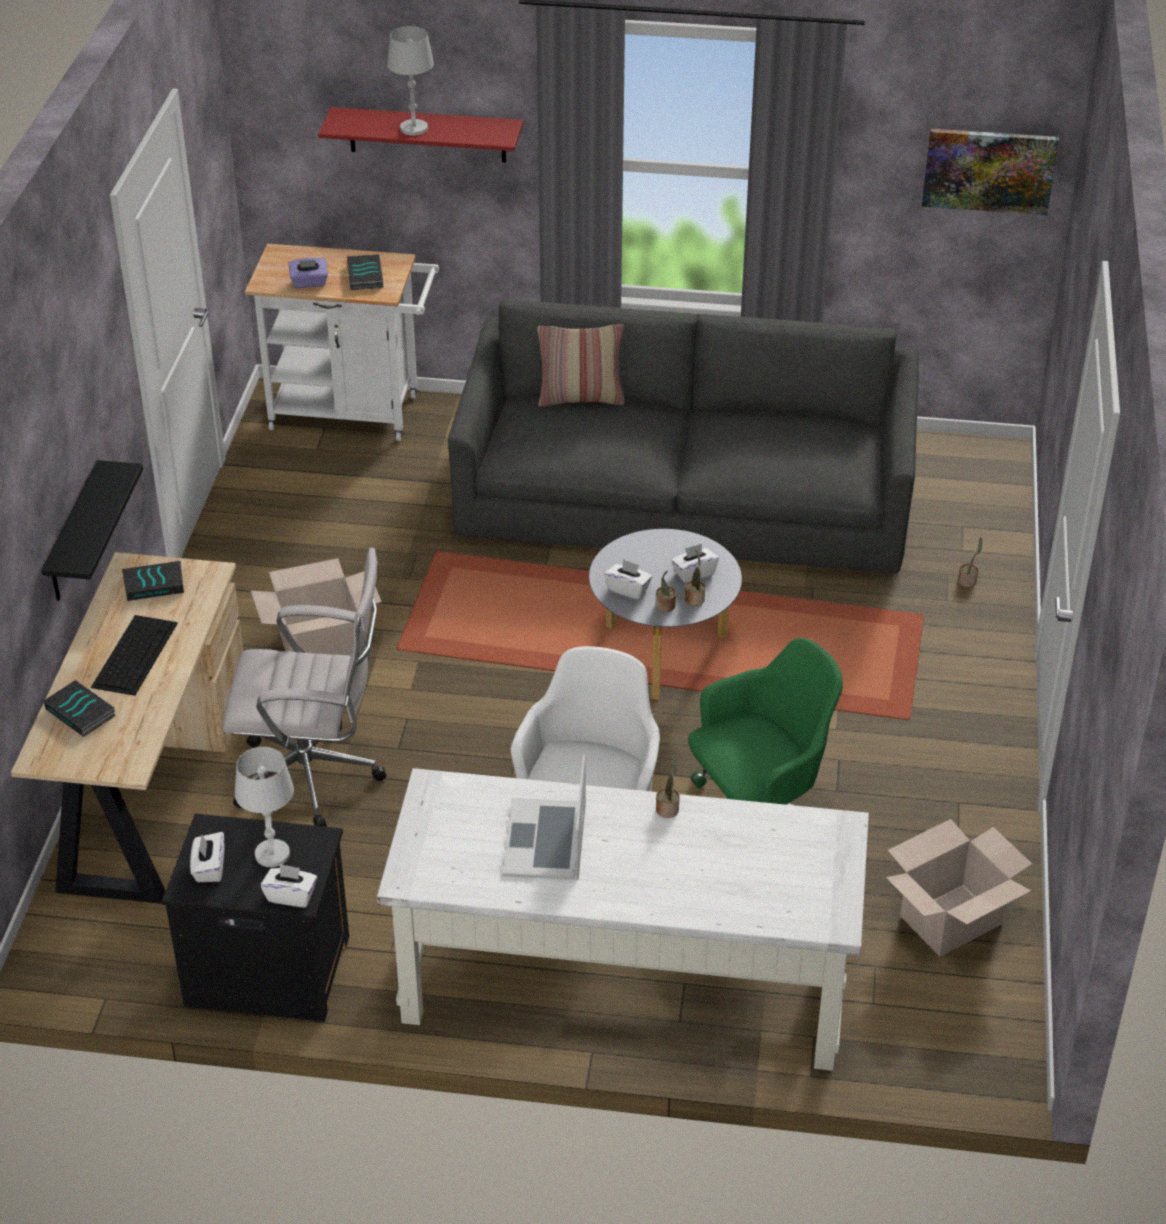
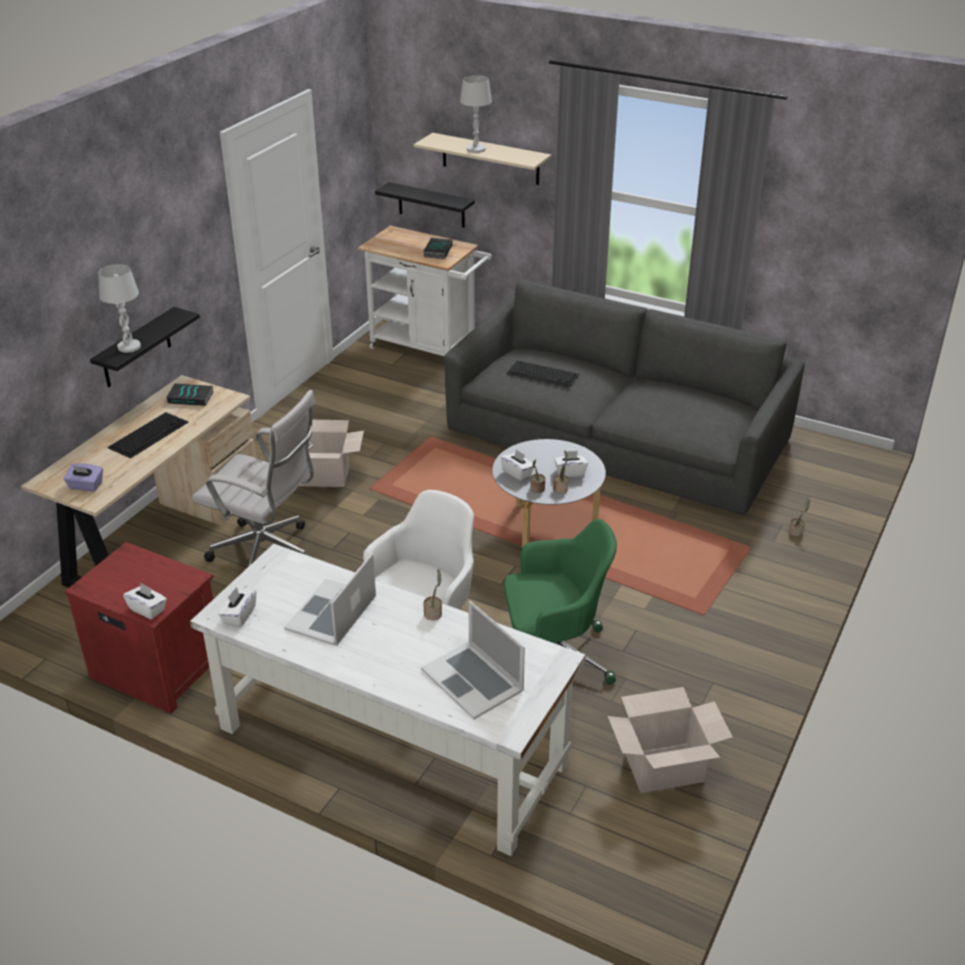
camera: 20 degrees right, 5 degrees down
(82, 712) = (90, 461): book -> none
(209, 868) = (109, 578): white tissue box -> white tissue box (239, 615)
(266, 969) = (156, 667): black nightstand -> red nightstand
(272, 854) = (155, 579): white table lamp -> white table lamp (129, 346)
(309, 283) = (400, 249): purple tissue box -> purple tissue box (85, 486)
(334, 207) = (431, 205): none -> black shelf
(427, 134) = (490, 159): red shelf -> beige shelf
(581, 398) = (556, 354): pillow -> none
(582, 434) = (543, 374): none -> keyboard
(760, 877) = (473, 679): none -> laptop
(989, 170) = (875, 230): picture -> none

